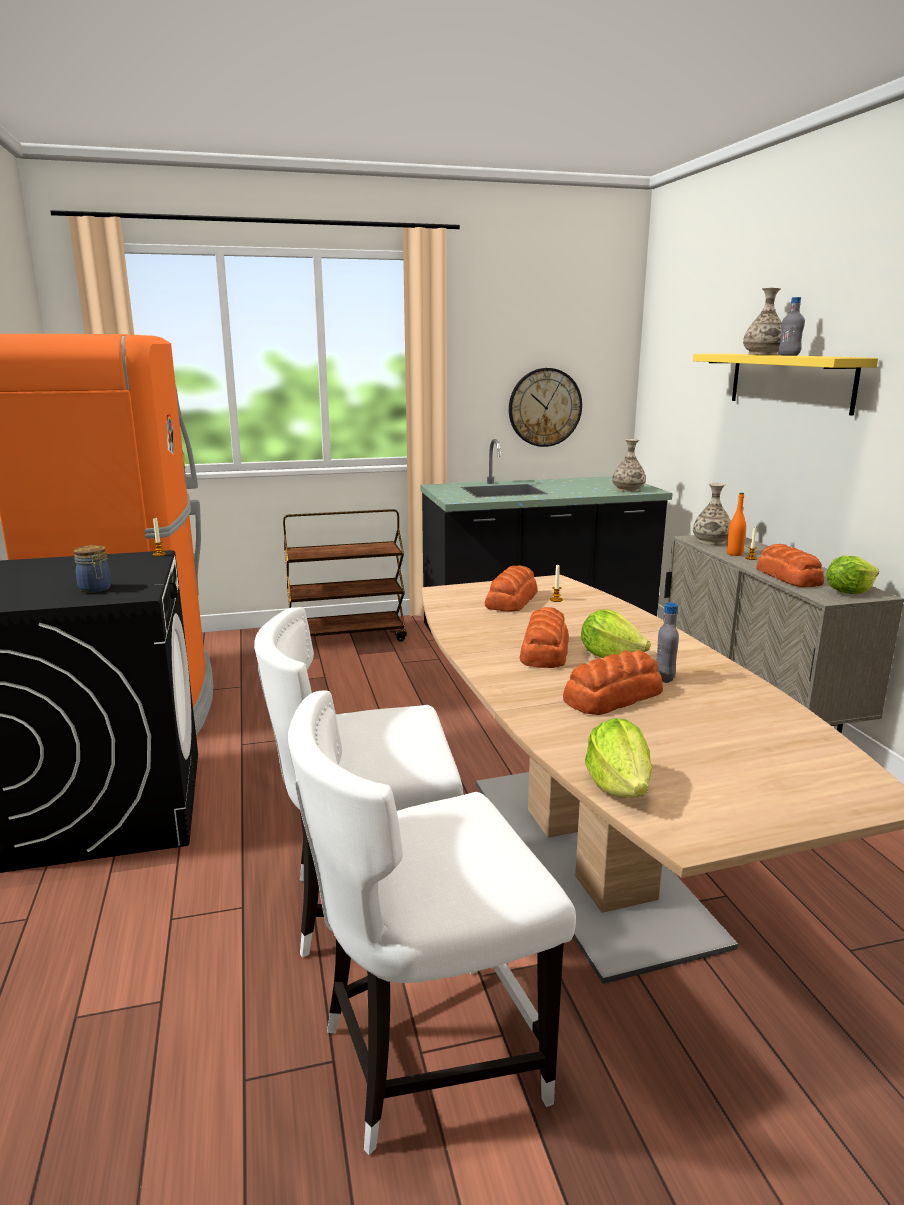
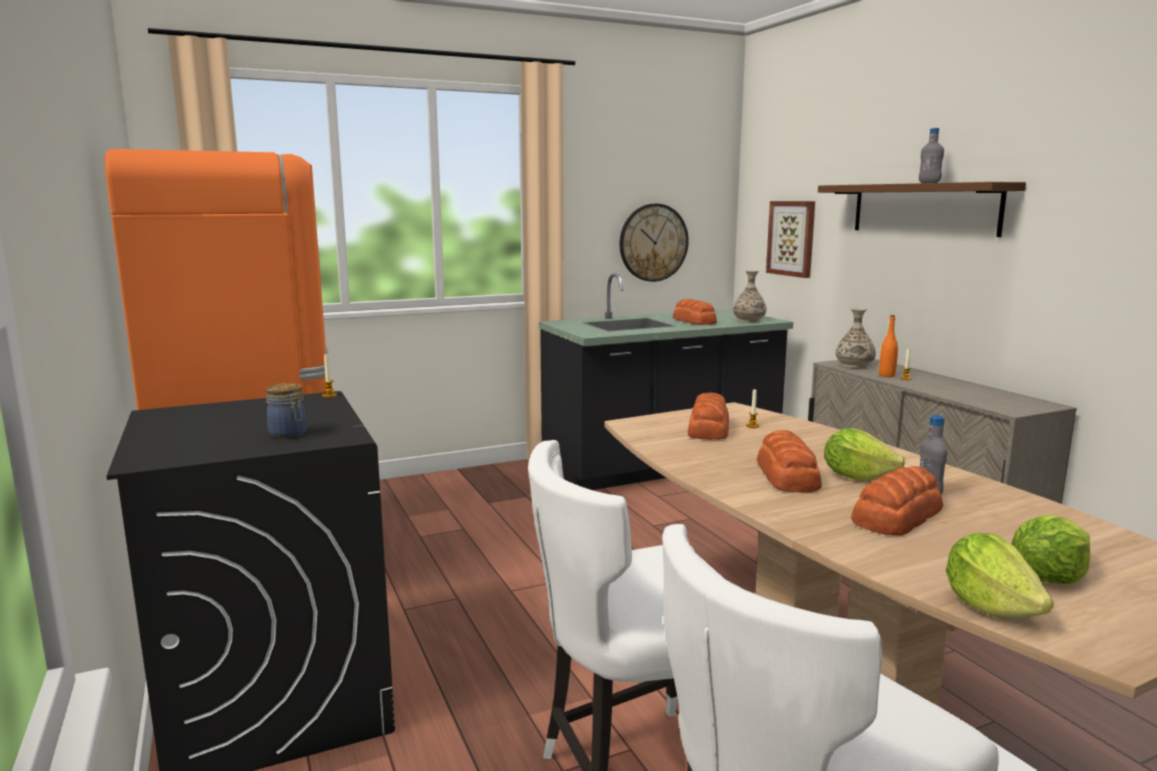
camera: 10 degrees left, 5 degrees down
(347, 637) = (468, 486): brown cart -> none
(680, 406) = (792, 238): none -> picture
(763, 354) = (896, 183): vase -> none
(788, 577) = (957, 394): bread -> bread (694, 321)
(790, 381) = (923, 208): yellow shelf -> brown shelf
(848, 592) = (1023, 404): lettuce -> lettuce (1049, 577)

